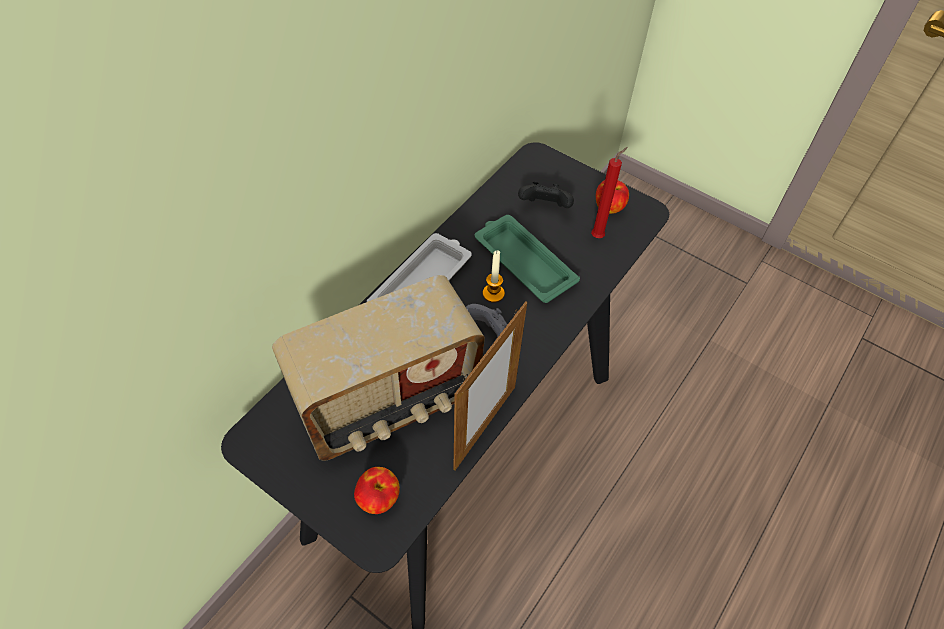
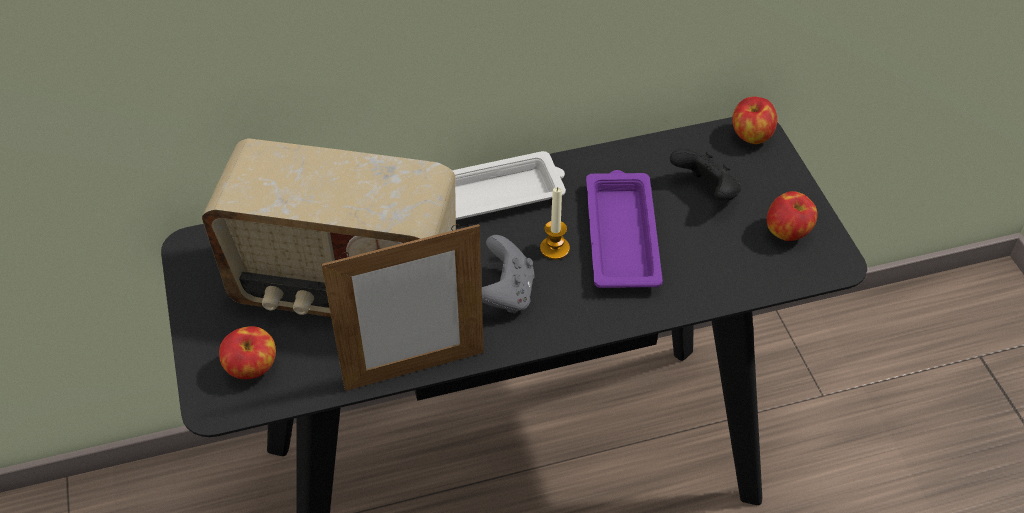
camera: 40 degrees right, 5 degrees down
(523, 261) = (621, 234): green tray -> purple tray
(537, 159) = (751, 136): none -> apple
(599, 236) = (741, 256): red candle -> none

